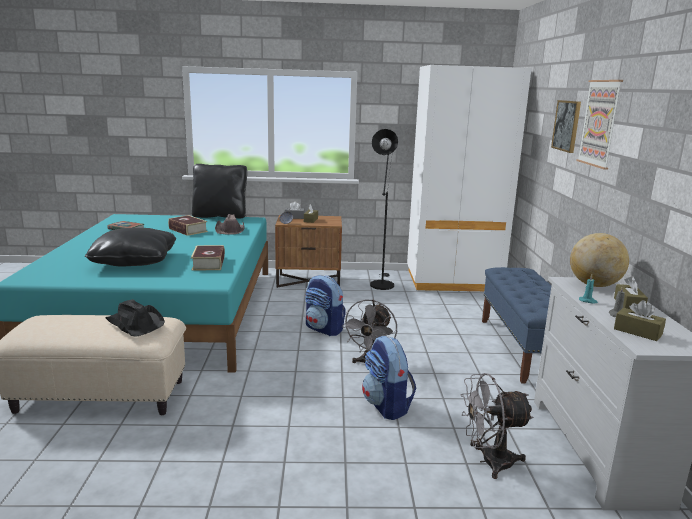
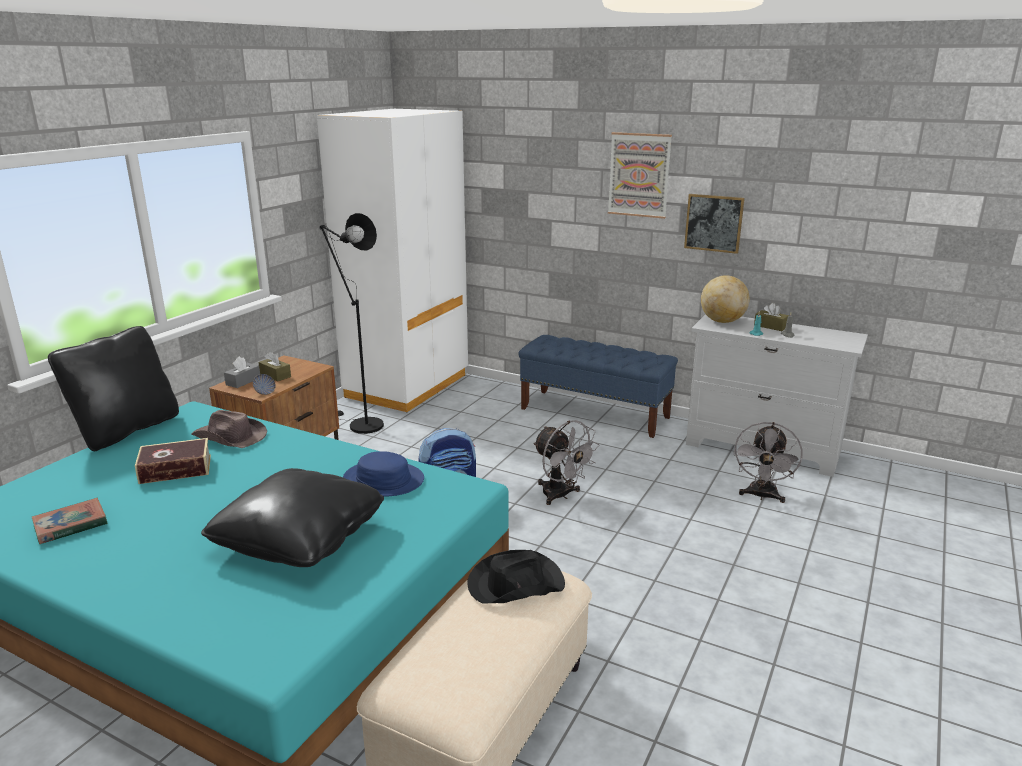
camera: 60 degrees left, 5 degrees up
(208, 263) = (383, 480): book -> blue hat
(387, 406) = (650, 513): backpack -> none
(567, 125) = (569, 178): picture -> picture (714, 223)
(637, 332) = (822, 340): brown tissue box -> none

